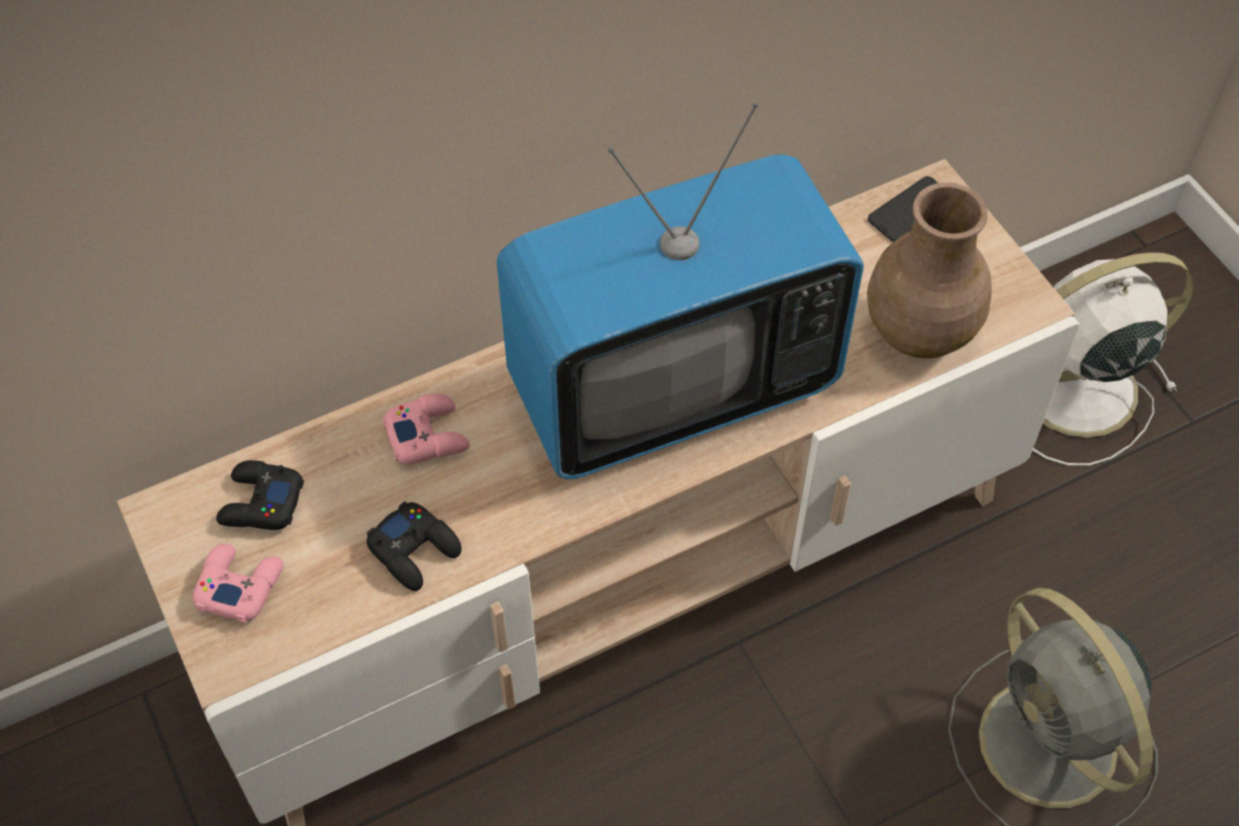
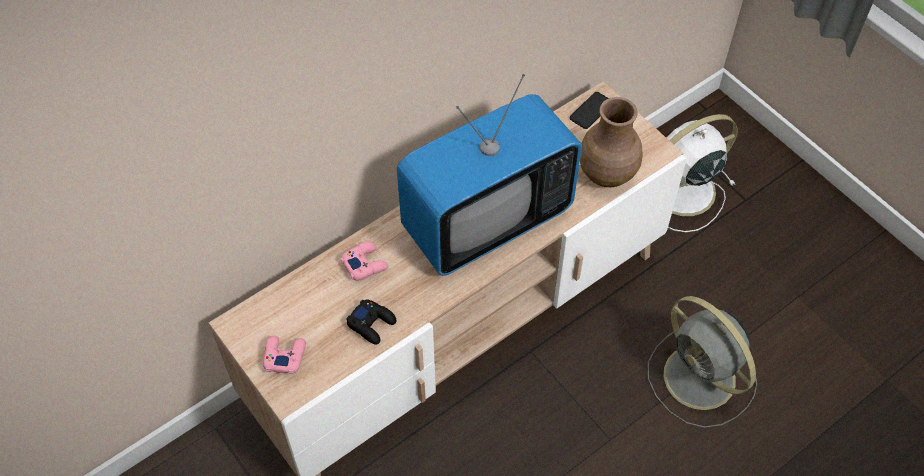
camera: 10 degrees left, 0 degrees up
(260, 503) = (285, 312): black game controller -> none

